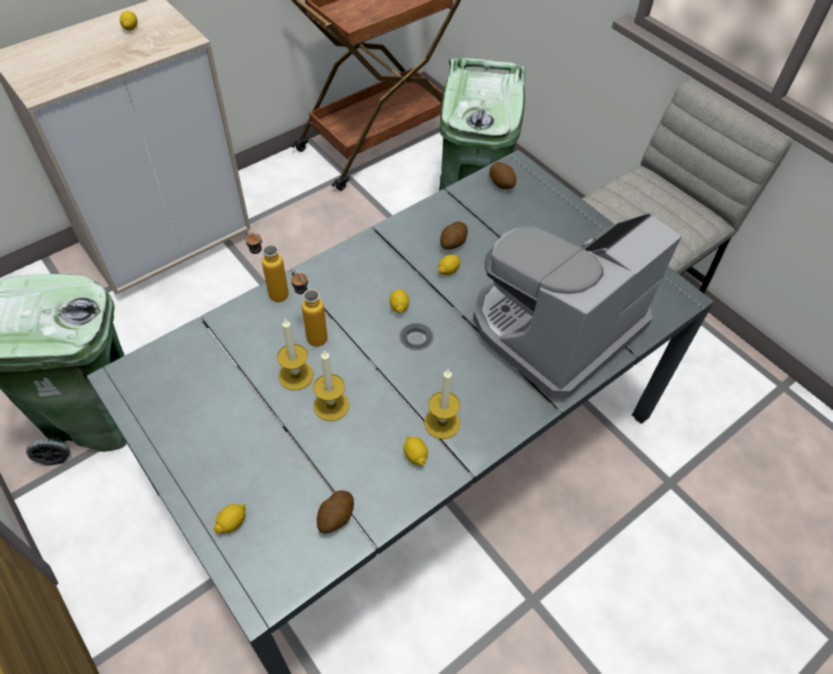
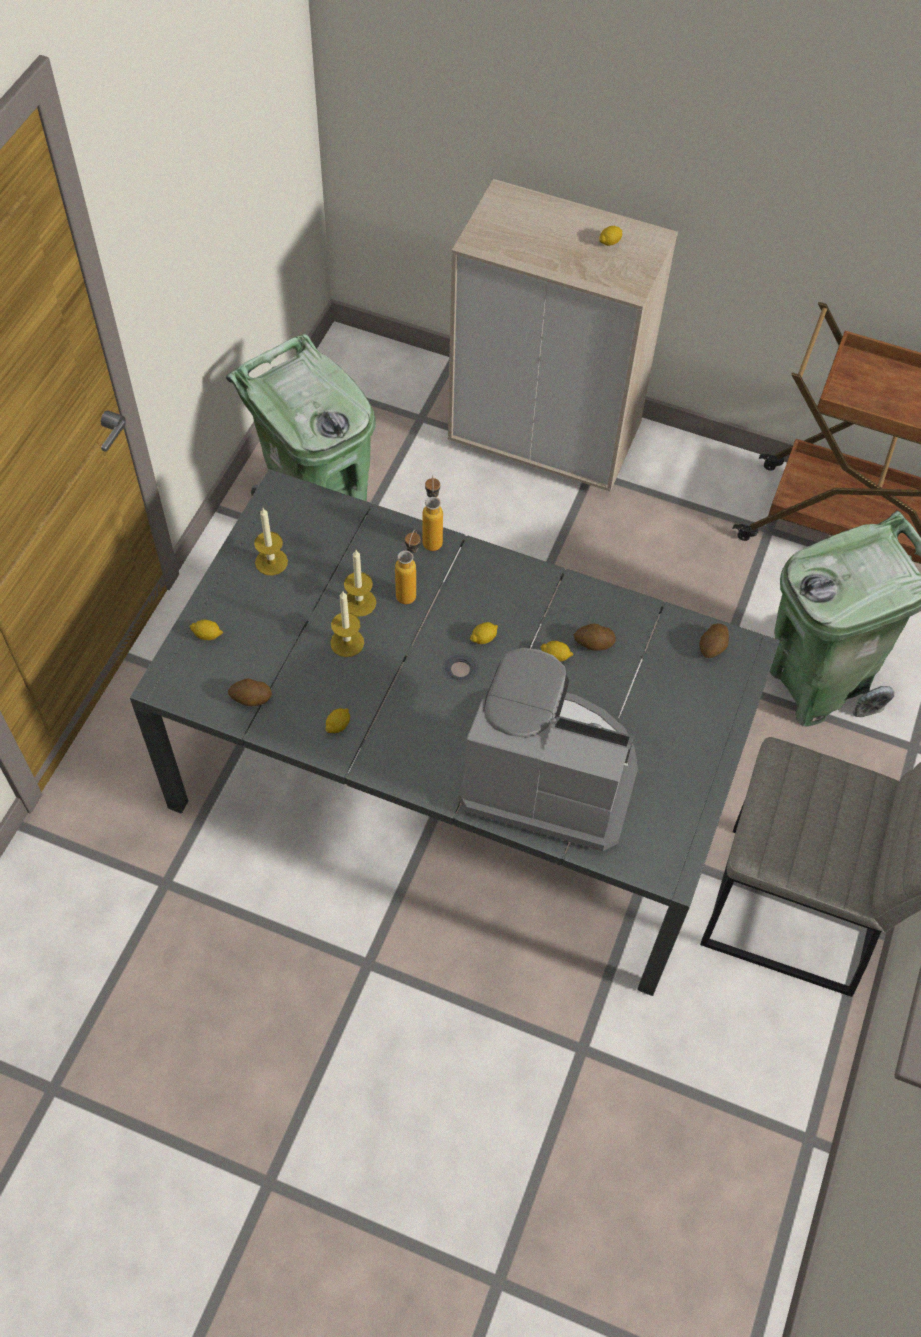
camera: 60 degrees right, 5 degrees up
(442, 423) = (382, 730): candle -> candle (271, 562)

